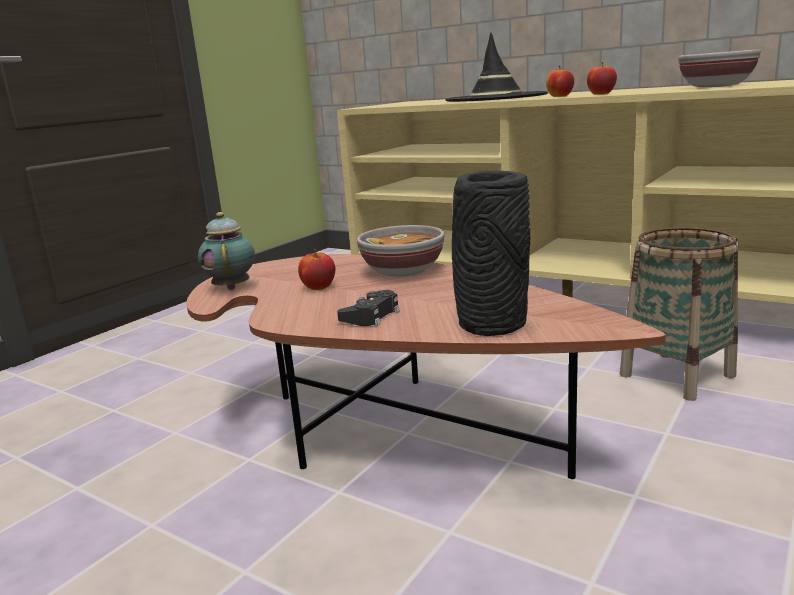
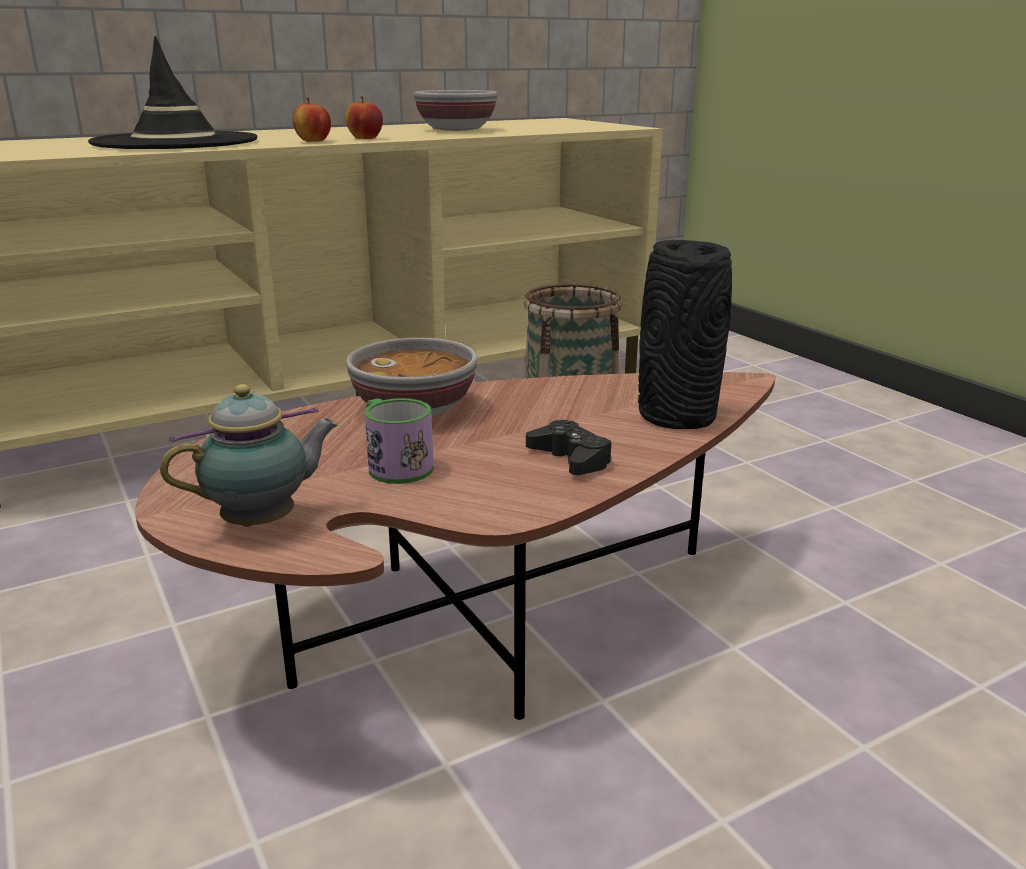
camera: 65 degrees left, 5 degrees up
(232, 287) = (265, 522): teapot -> teapot turned 135 degrees clockwise
(318, 287) = (394, 464): apple -> mug

